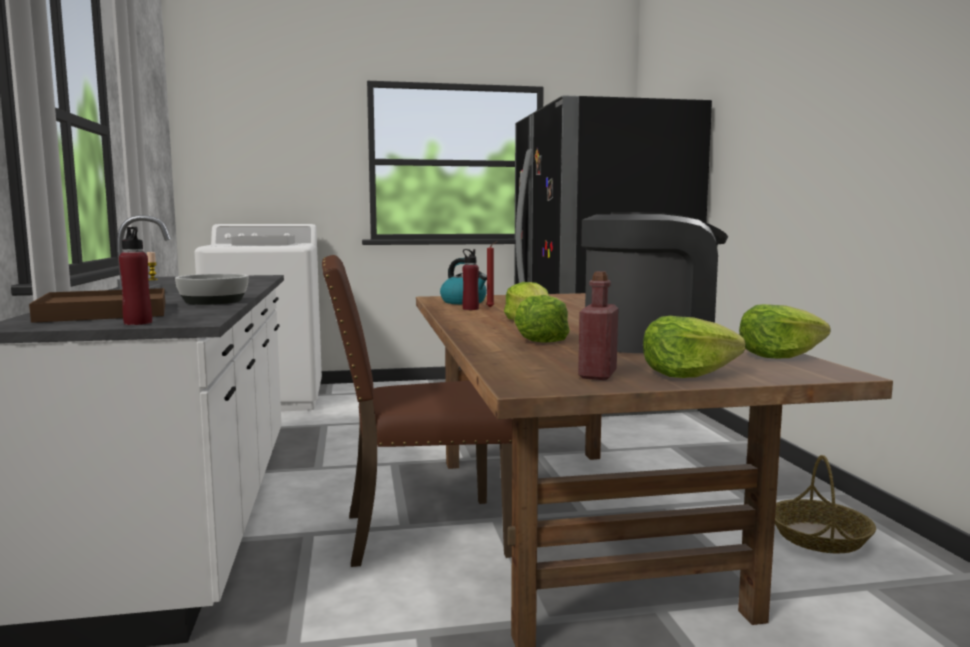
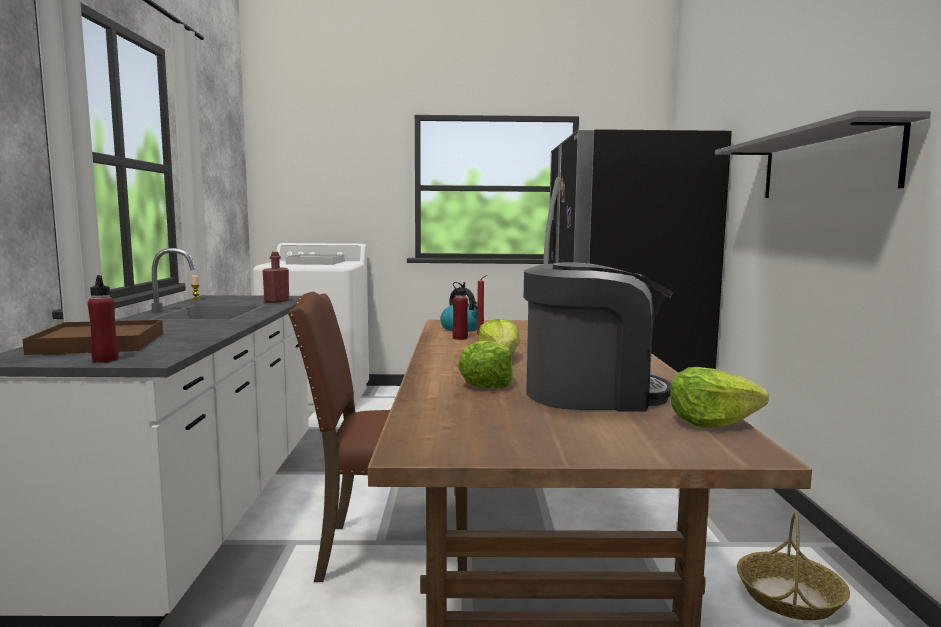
camera: 10 degrees right, 0 degrees up
(213, 301) = (205, 331): bowl -> none
(597, 375) = (496, 439): red bottle -> red bottle (276, 301)
(687, 374) = (588, 444): lettuce -> none
(819, 128) = (825, 164): none -> grey shelf

